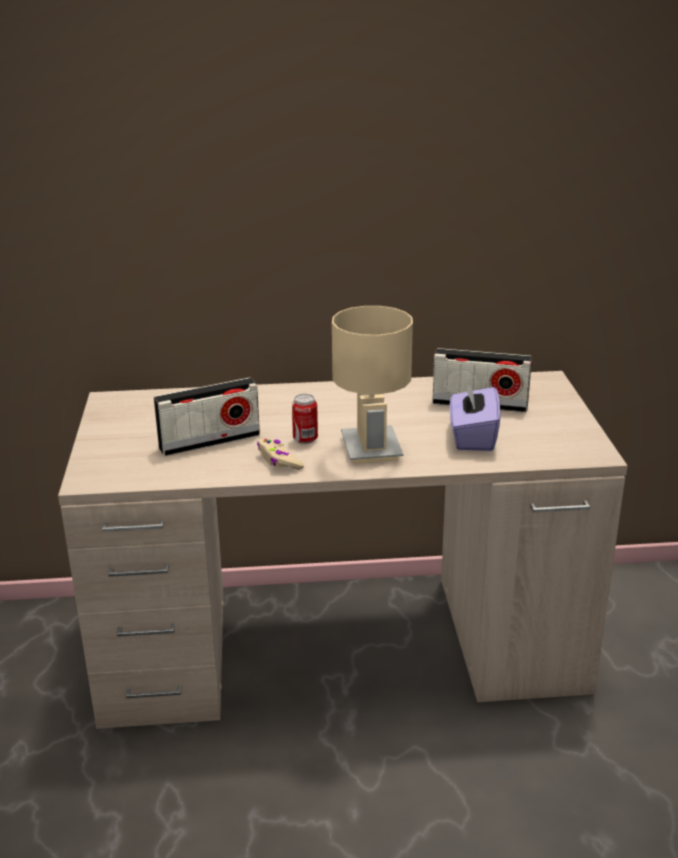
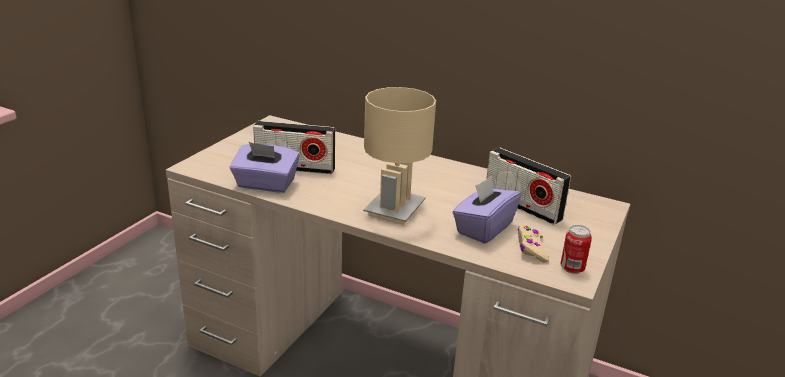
camera: 30 degrees right, 0 degrees up
(204, 471) = (265, 184): none -> purple tissue box
(279, 461) = (321, 195): beige game controller -> beige game controller (531, 248)
(305, 439) = (358, 187): can -> can (572, 268)

